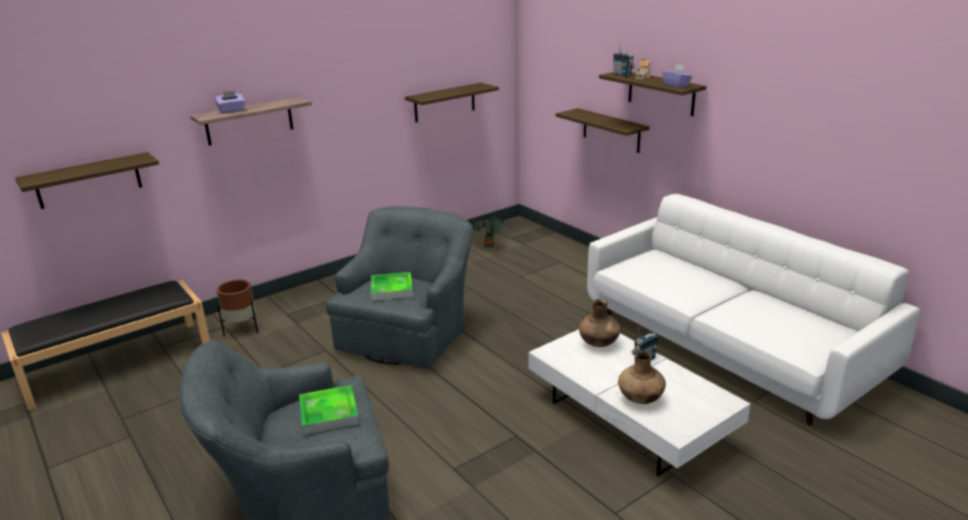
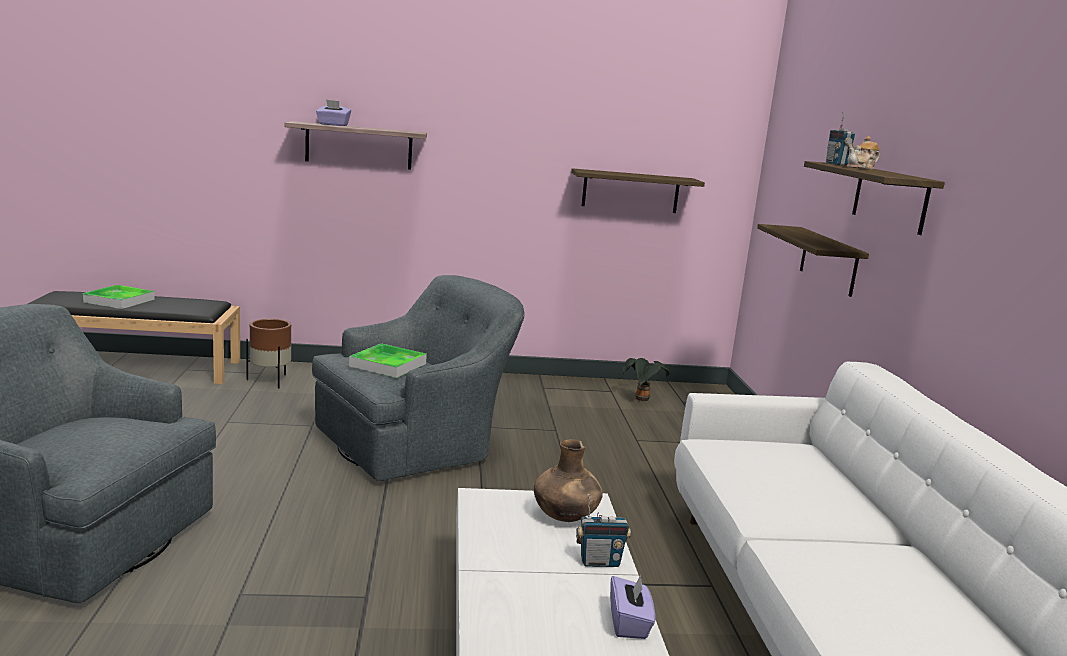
camera: 30 degrees right, 10 degrees down
(88, 180) = (169, 163): shelf -> none
(329, 413) = (107, 434): tray -> tray (119, 300)
(640, 398) = (513, 603): brown vase -> none
(676, 85) = (891, 175): purple tissue box -> purple tissue box (629, 623)

